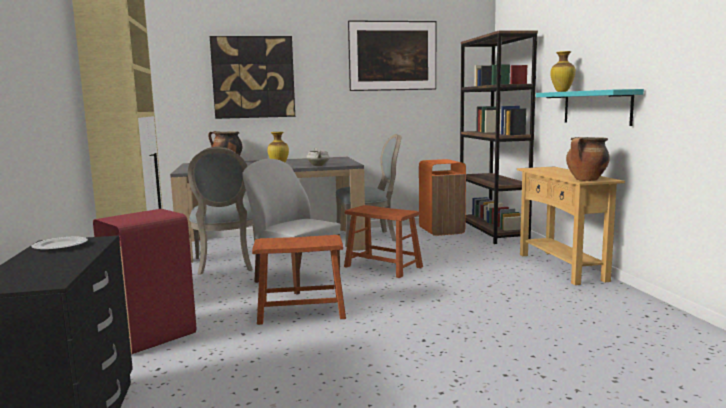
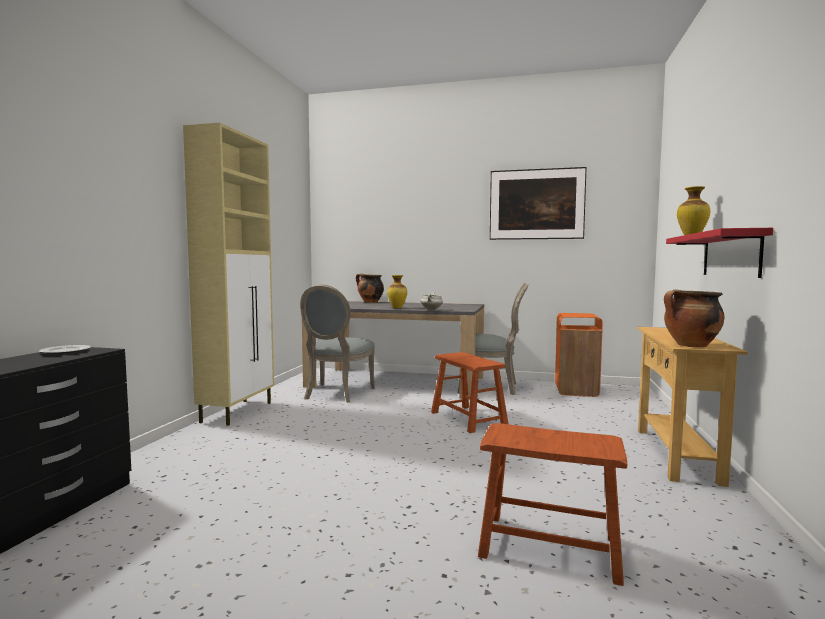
camera: 25 degrees right, 5 degrees down
(150, 336) = (199, 445): red trash can -> none
(253, 77) = (400, 226): picture -> none
(295, 280) = (372, 417): white chair -> none
(301, 311) = (337, 449): brown stool -> brown stool (549, 546)
(492, 232) = (634, 400): brown bookcase -> none
(596, 107) = (730, 255): turquoise shelf -> red shelf

